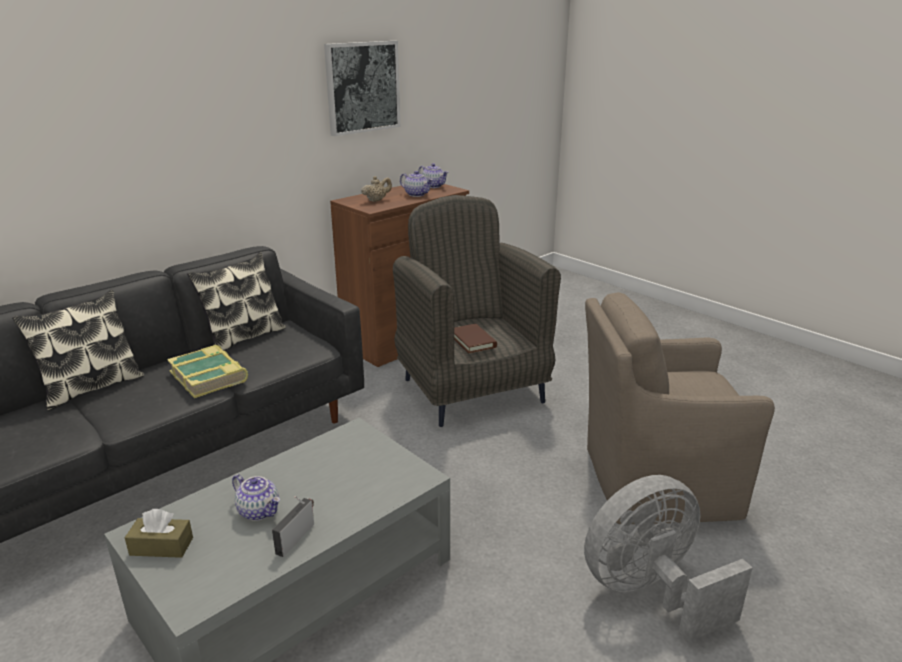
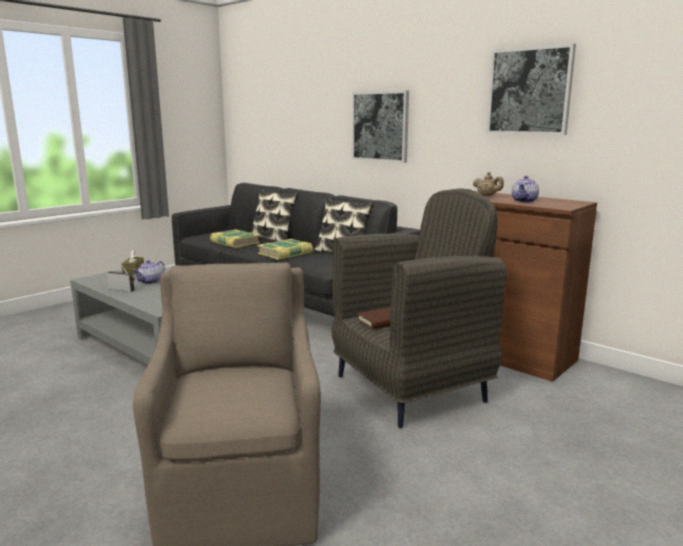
camera: 85 degrees right, 10 degrees down
(81, 425) = (234, 243): none -> book
(183, 150) = (380, 126): none -> picture
(433, 186) = (568, 203): teapot -> none
(650, 592) = (83, 473): grey fan -> none

